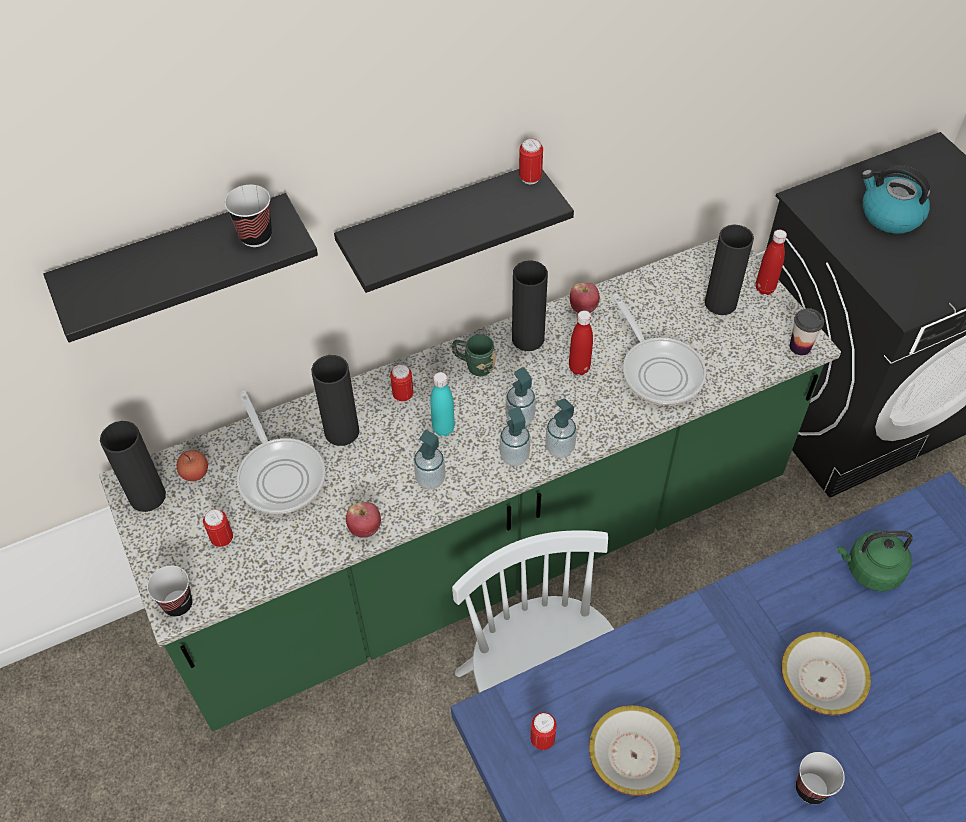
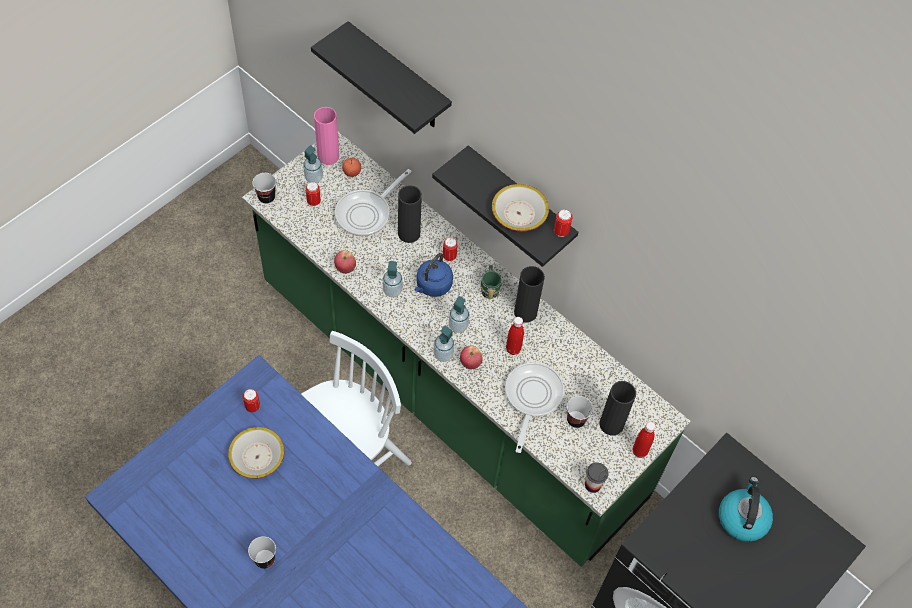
camera: 65 degrees right, 5 degrees up
(147, 496) = (328, 156): black vase -> pink vase
(256, 236) = (411, 99): cup -> cup (576, 420)
(443, 428) = (432, 286): turquoise bottle -> blue kettle
(514, 456) = (427, 331): soap dispenser -> soap dispenser (313, 178)
(583, 308) = (567, 338): apple -> apple (470, 363)
(659, 370) = (532, 398): frying pan -> frying pan turned 150 degrees clockwise
(821, 680) = (340, 554): bowl -> bowl (518, 213)
(870, 570) = (432, 573): green kettle -> none

